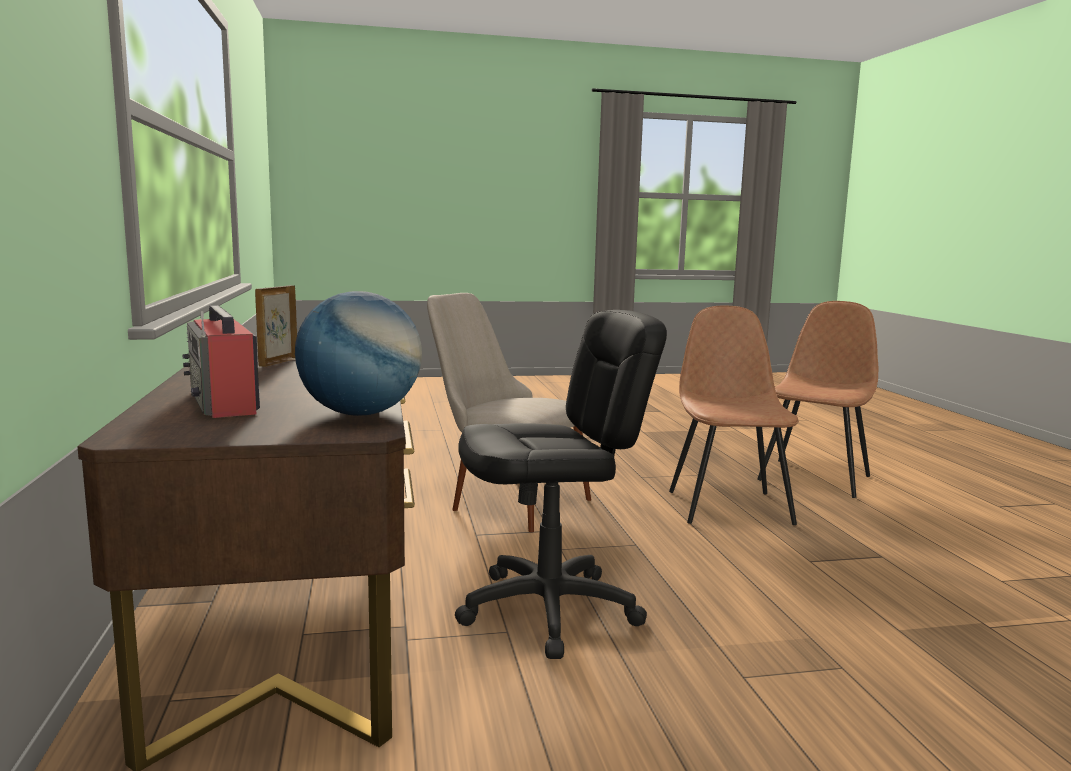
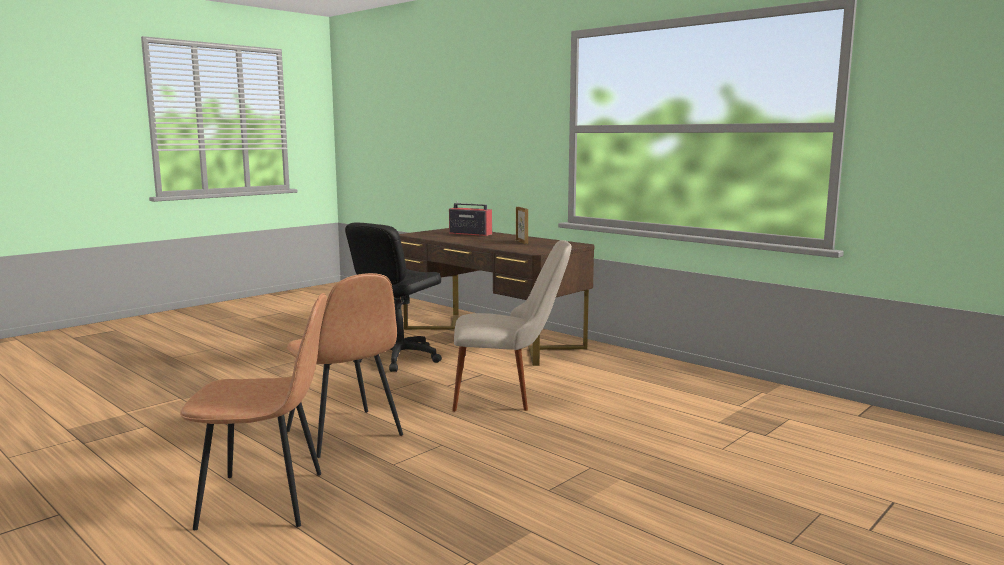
camera: 145 degrees right, 0 degrees up
(360, 414) = (423, 236): globe -> none
(815, 477) = (266, 500): brown chair -> brown chair turned 90 degrees counterclockwise

